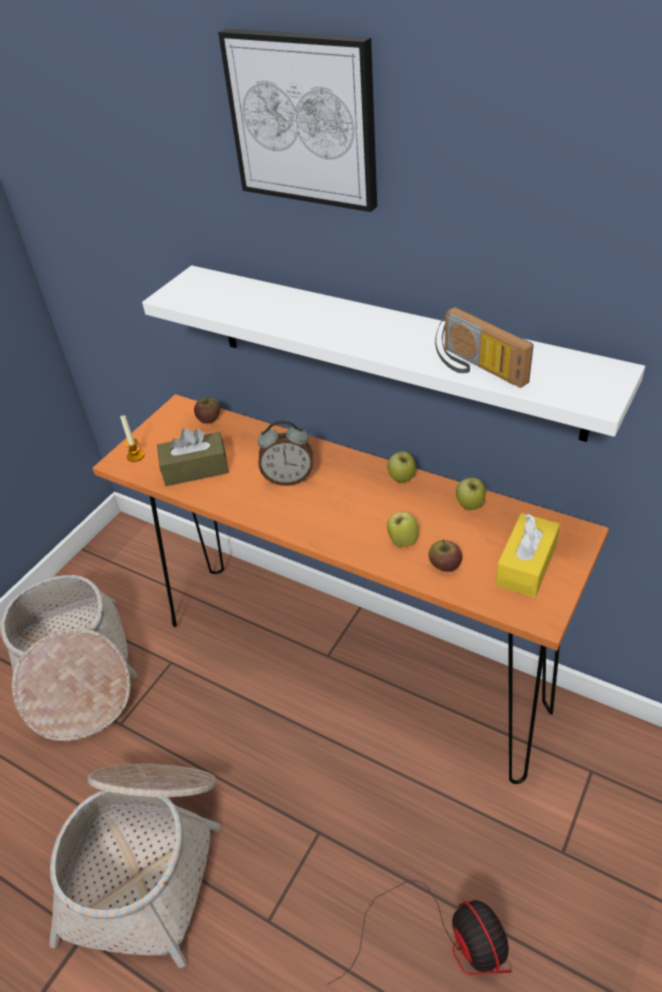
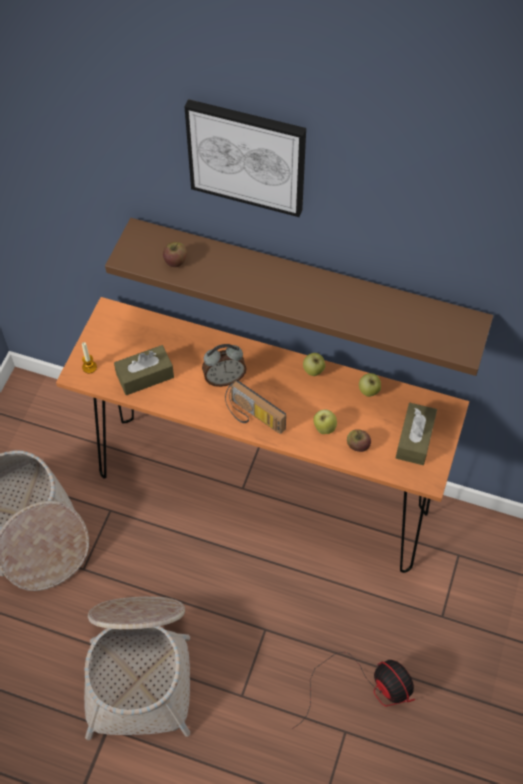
camera: 15 degrees left, 15 degrees up
(209, 419) = (140, 322): apple -> apple (175, 261)
(390, 349) = (305, 286): white shelf -> brown shelf
(476, 368) = (380, 325): radio -> radio (252, 417)
(526, 565) = (414, 439): yellow tissue box -> brown tissue box

